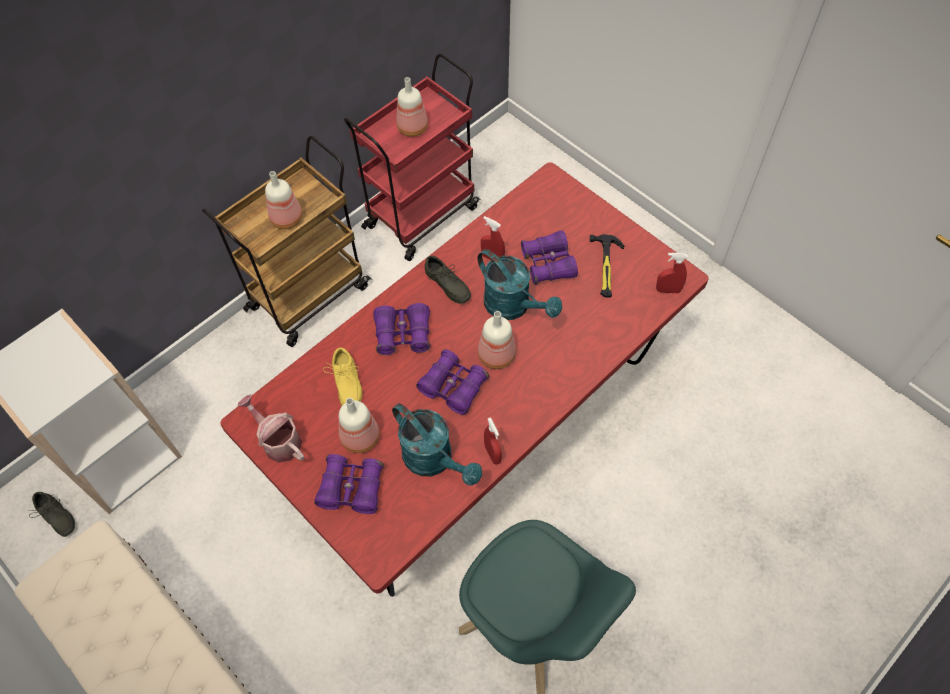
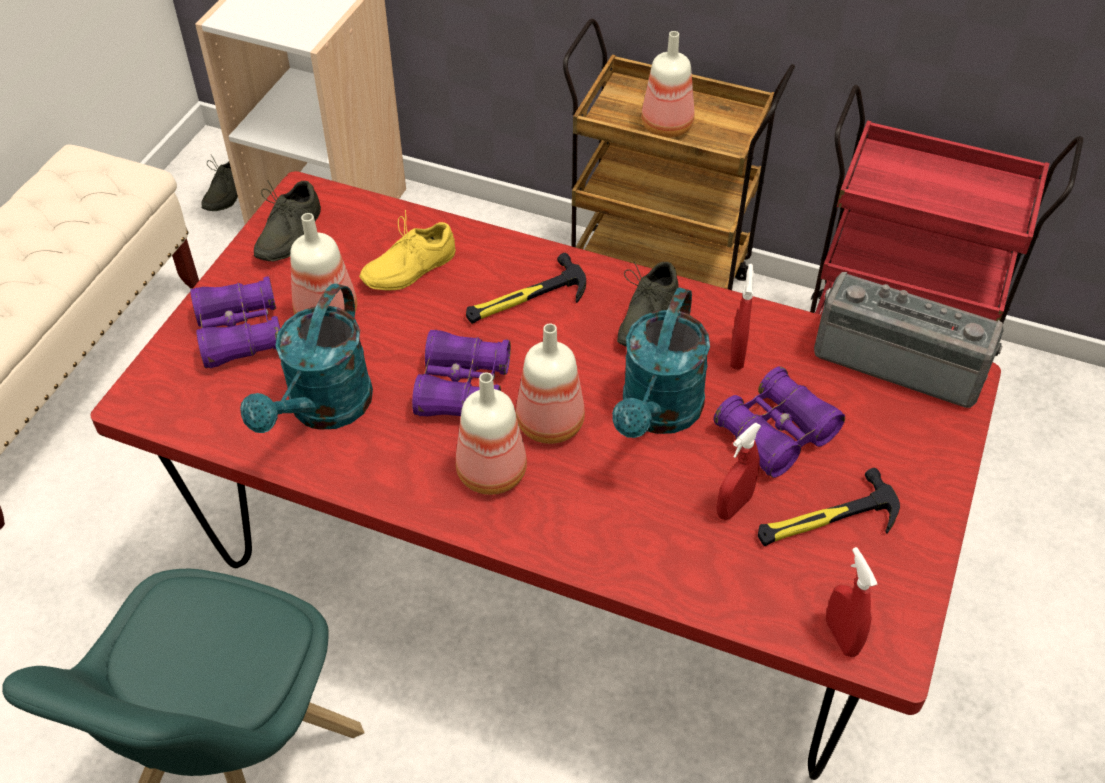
camera: 65 degrees right, 10 degrees down
(278, 441) = (286, 234): watering can -> grey shoe
(403, 334) = (525, 299): purple binoculars -> hammer
(413, 127) = (940, 192): bottle -> bottle (493, 473)
(492, 453) = (364, 478): red spray bottle -> red spray bottle (734, 506)
(529, 196) = (900, 361): none -> radio

